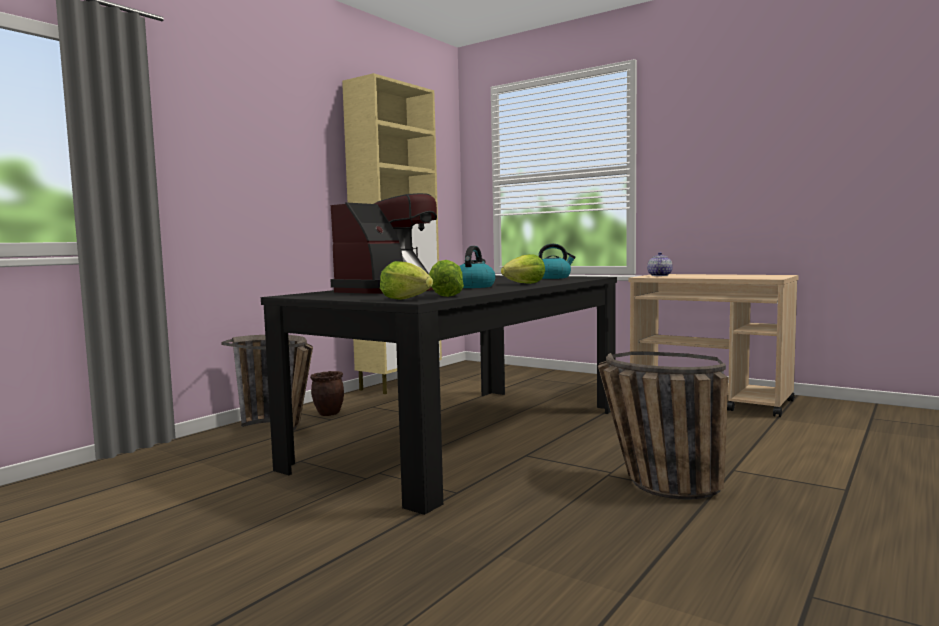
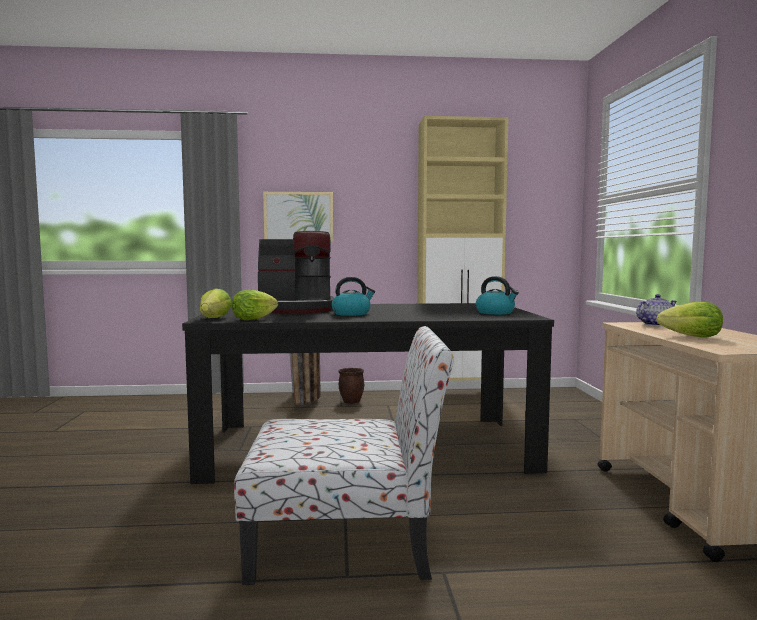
camera: 50 degrees right, 0 degrees up
(223, 180) = (298, 217): none -> picture
(525, 284) = (402, 316): lettuce -> lettuce (692, 337)
(652, 483) = (346, 541): basket -> chair

